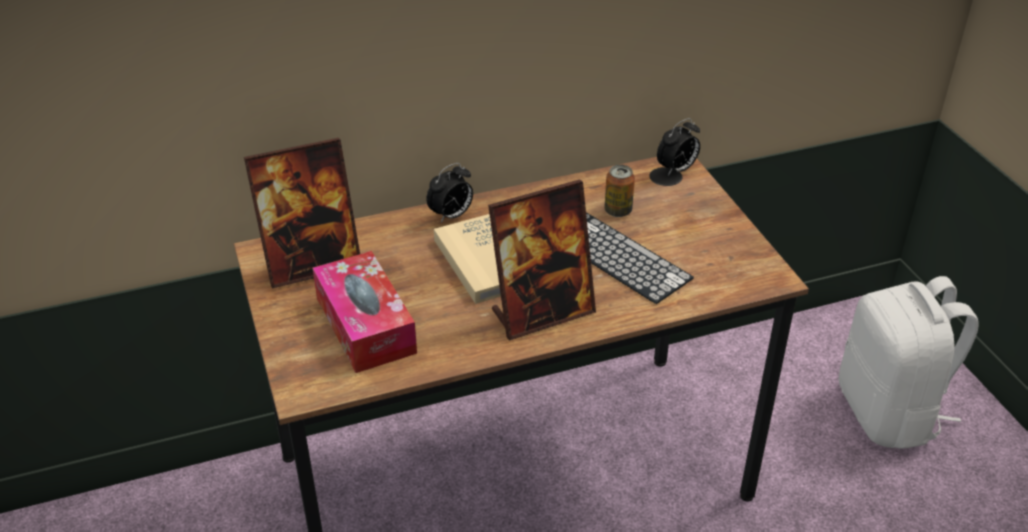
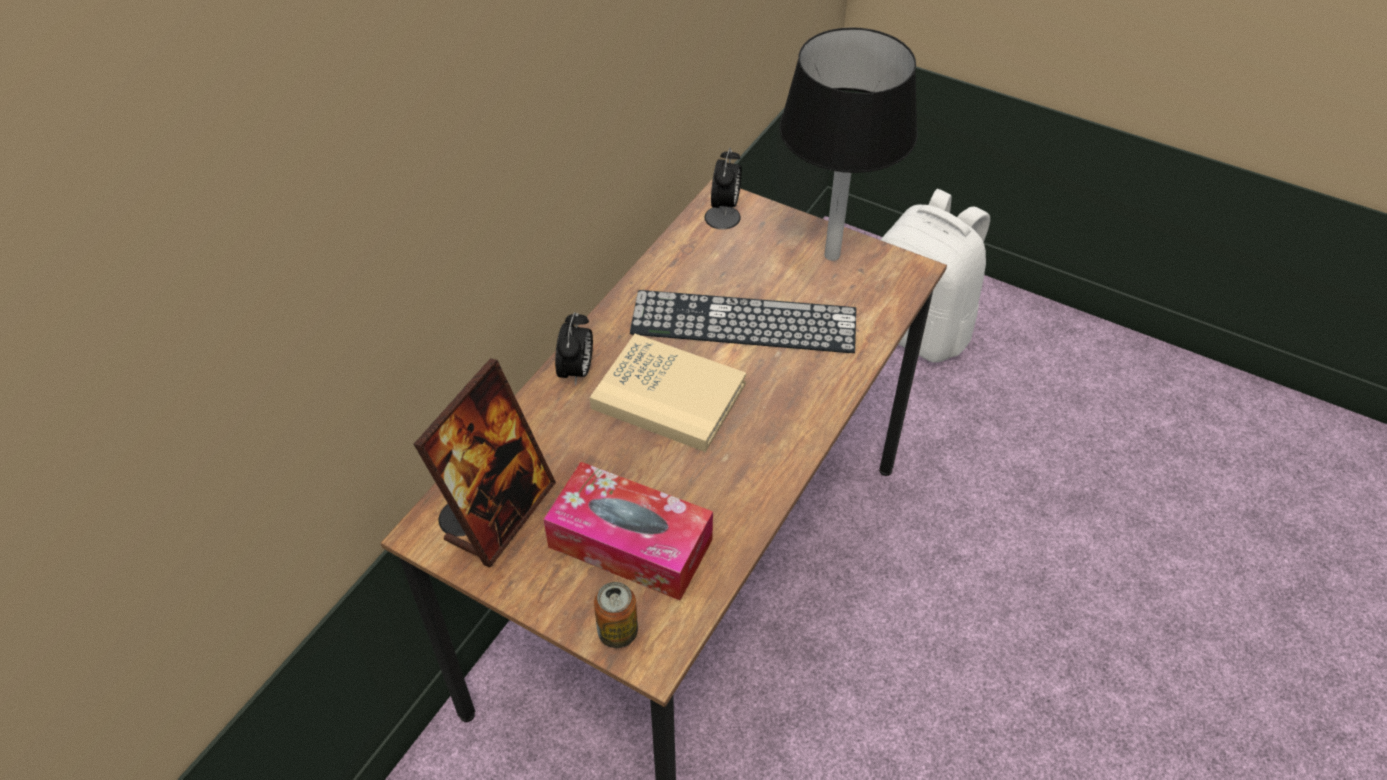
camera: 40 degrees left, 10 degrees up
(542, 313) = (773, 422): picture frame -> none
(618, 211) = (722, 277): can -> can (618, 632)
(719, 238) = (832, 255): none -> black table lamp

